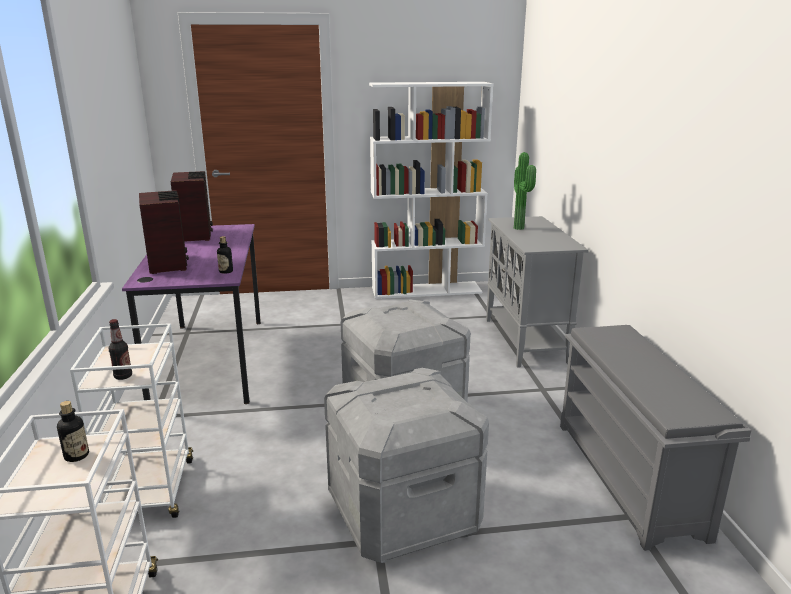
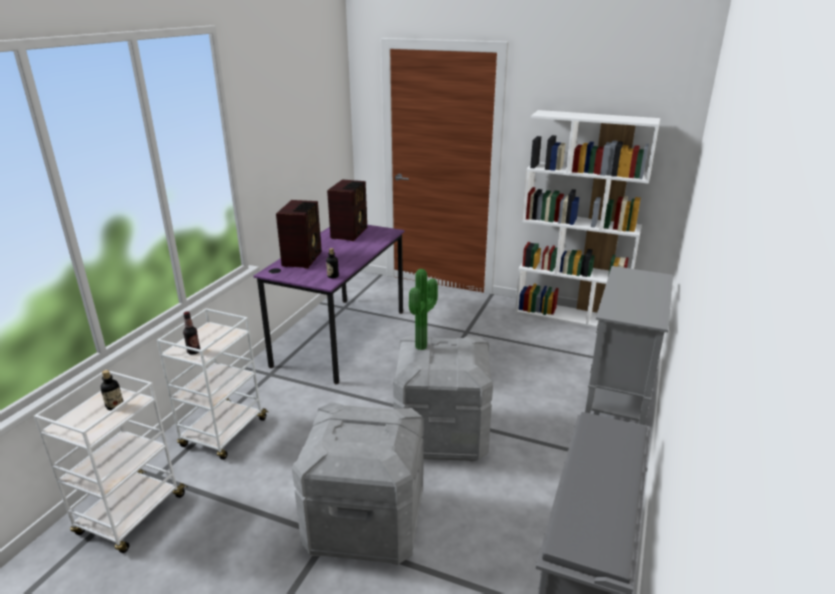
camera: 30 degrees right, 5 degrees up
(520, 228) = (629, 285): potted plant -> potted plant (423, 347)

